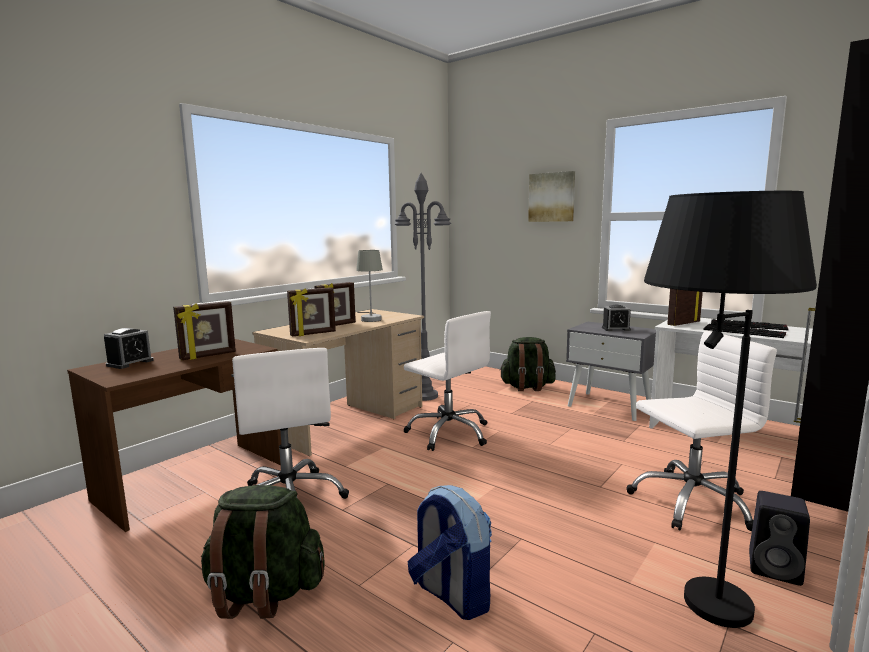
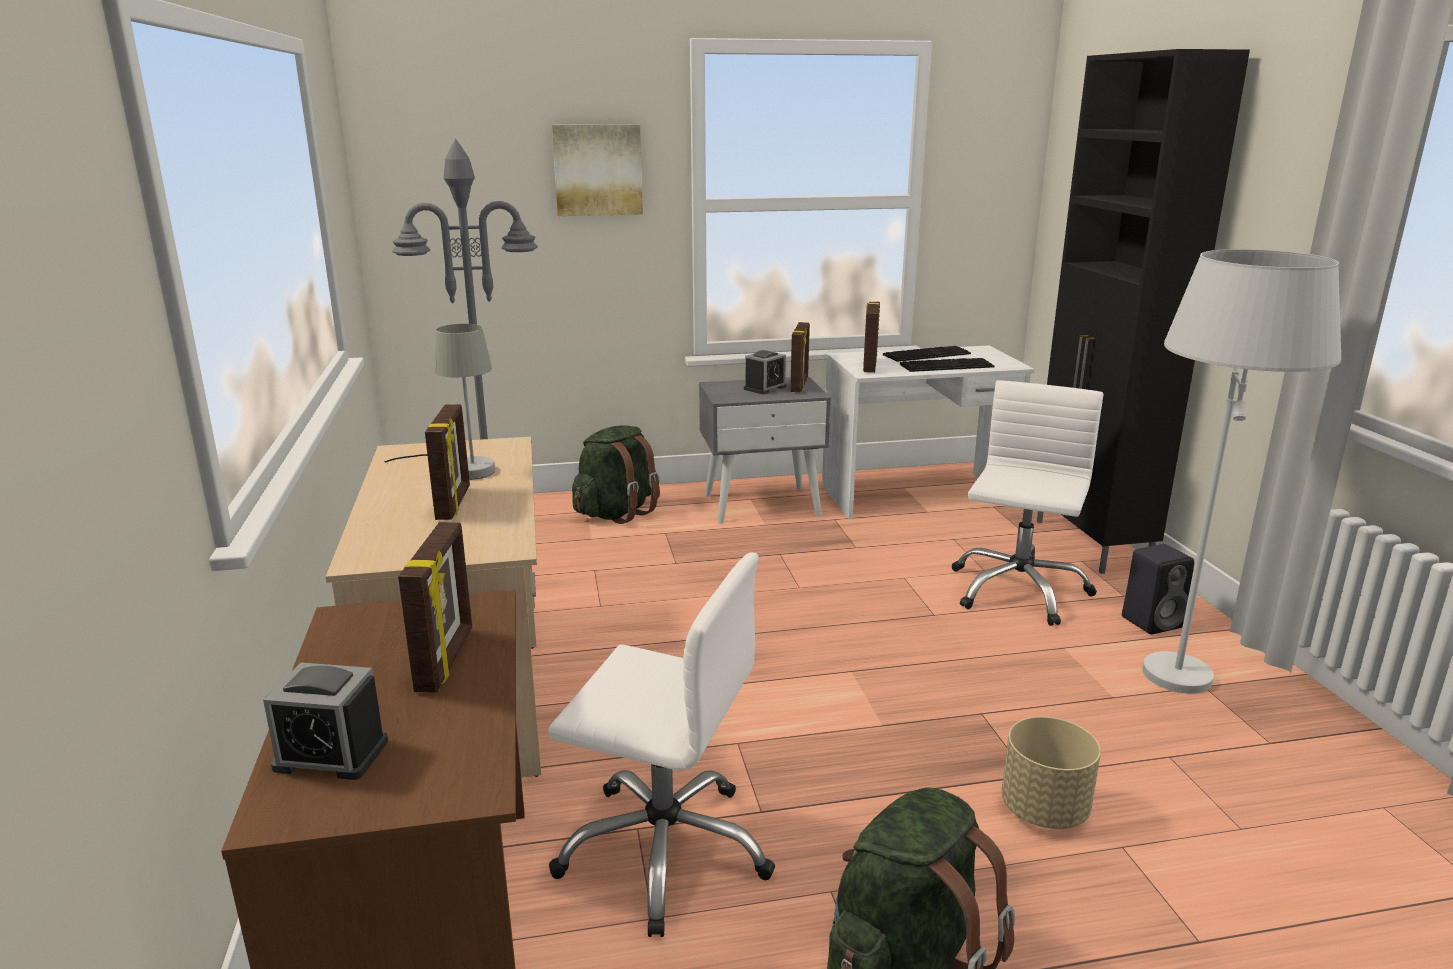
camera: 50 degrees left, 10 degrees up
(130, 363) = (331, 755): alarm clock -> alarm clock turned 120 degrees clockwise
(313, 334) = (480, 536): picture frame -> picture frame (800, 385)
(449, 433) = (660, 630): white office chair -> none
(451, 595) = (1043, 810): backpack -> beige planter
(692, 615) = (1181, 695): black floor lamp -> white floor lamp

